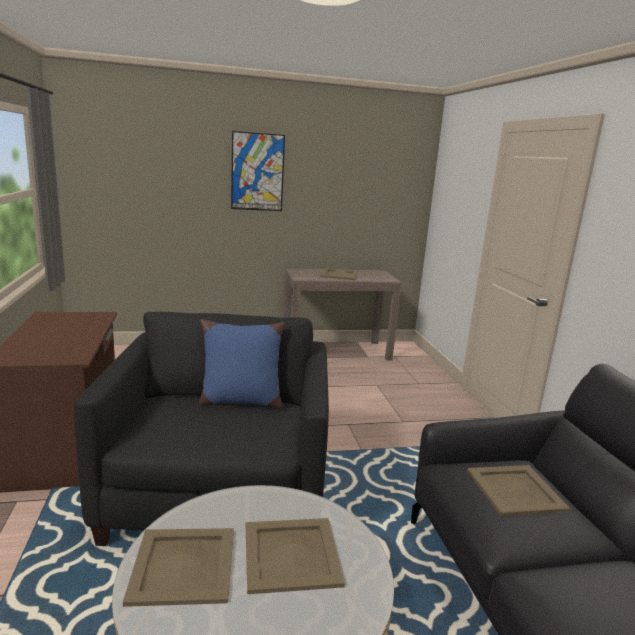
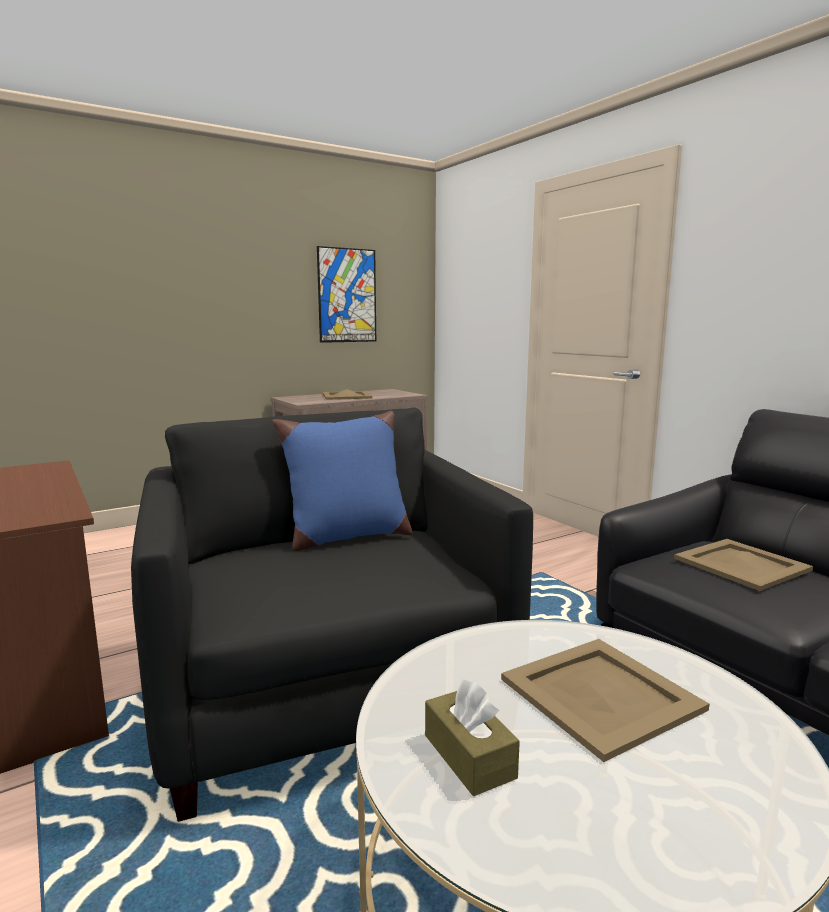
camera: 20 degrees left, 5 degrees down
(182, 565) = (469, 756): beige tray -> brown tissue box
(257, 172) = (219, 266): picture -> picture (347, 295)

